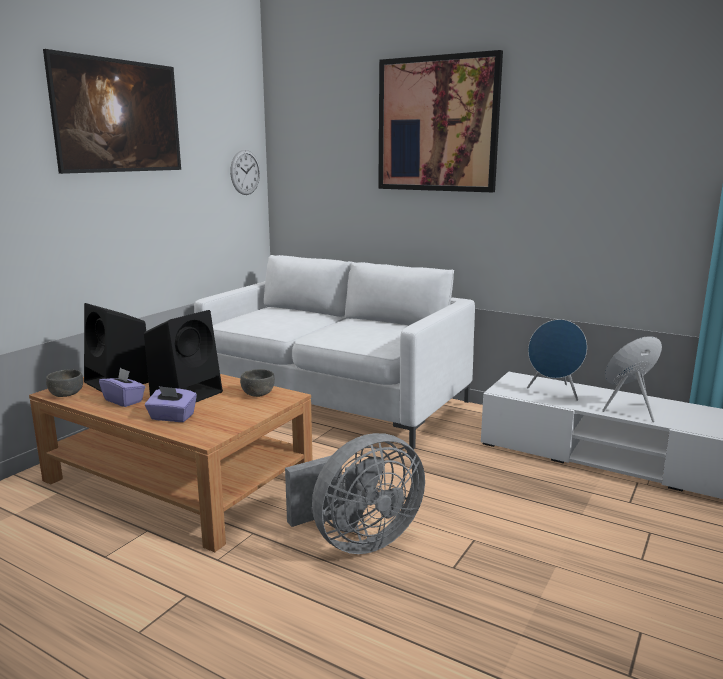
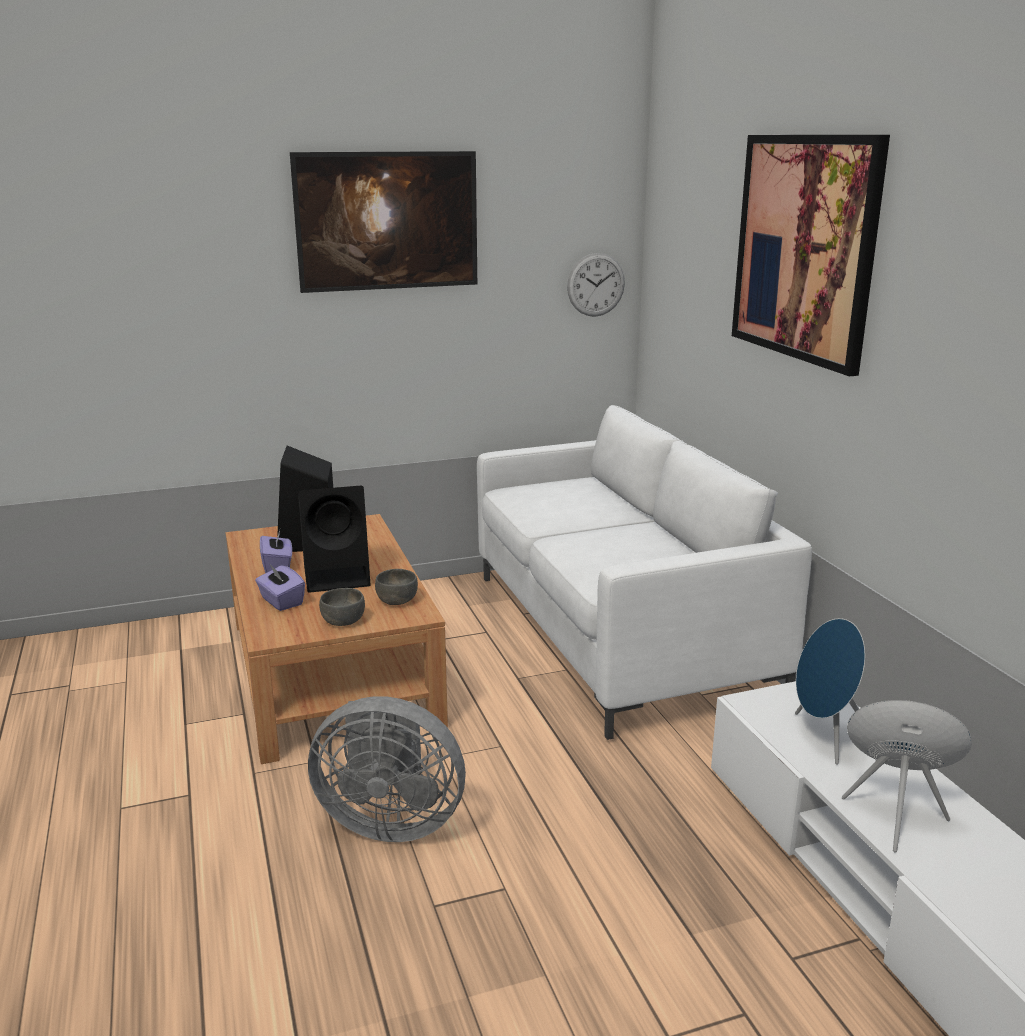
camera: 40 degrees right, 5 degrees up
(66, 394) = (250, 541): grey bowl -> grey bowl (343, 621)

